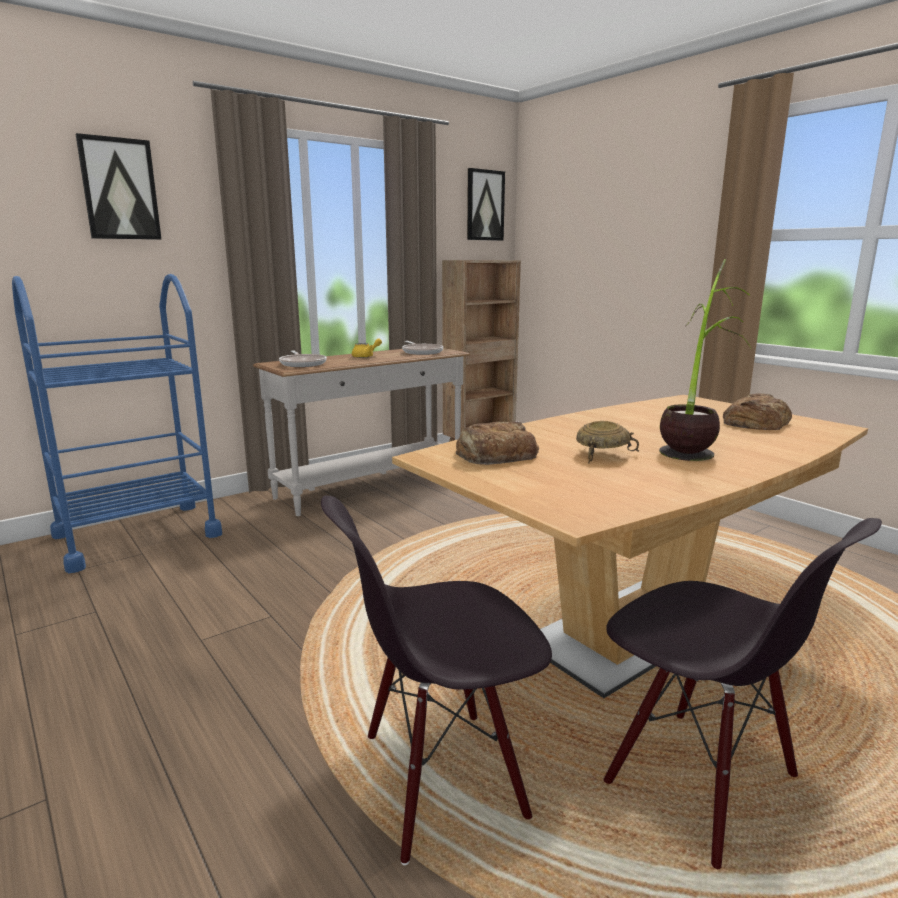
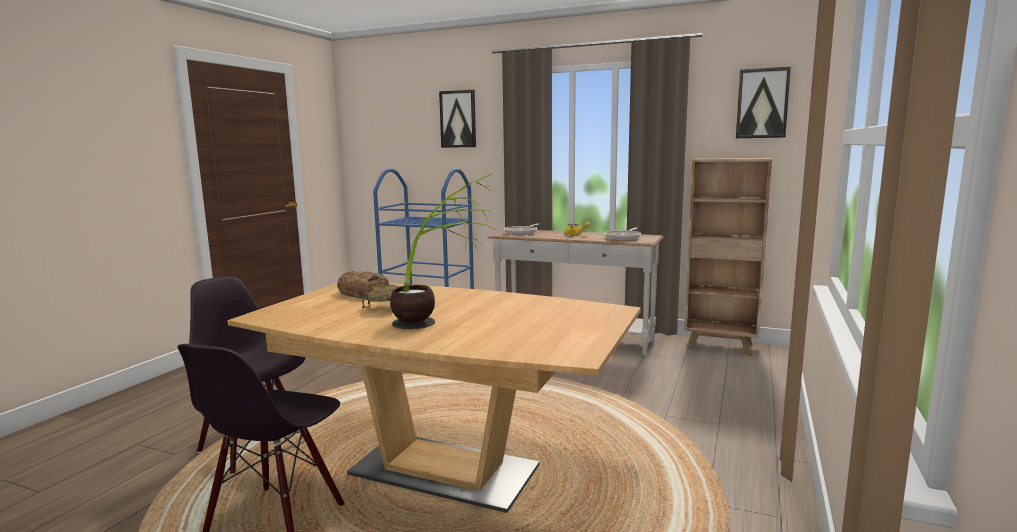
camera: 60 degrees right, 5 degrees down
(755, 422) = (552, 332): bread -> none

